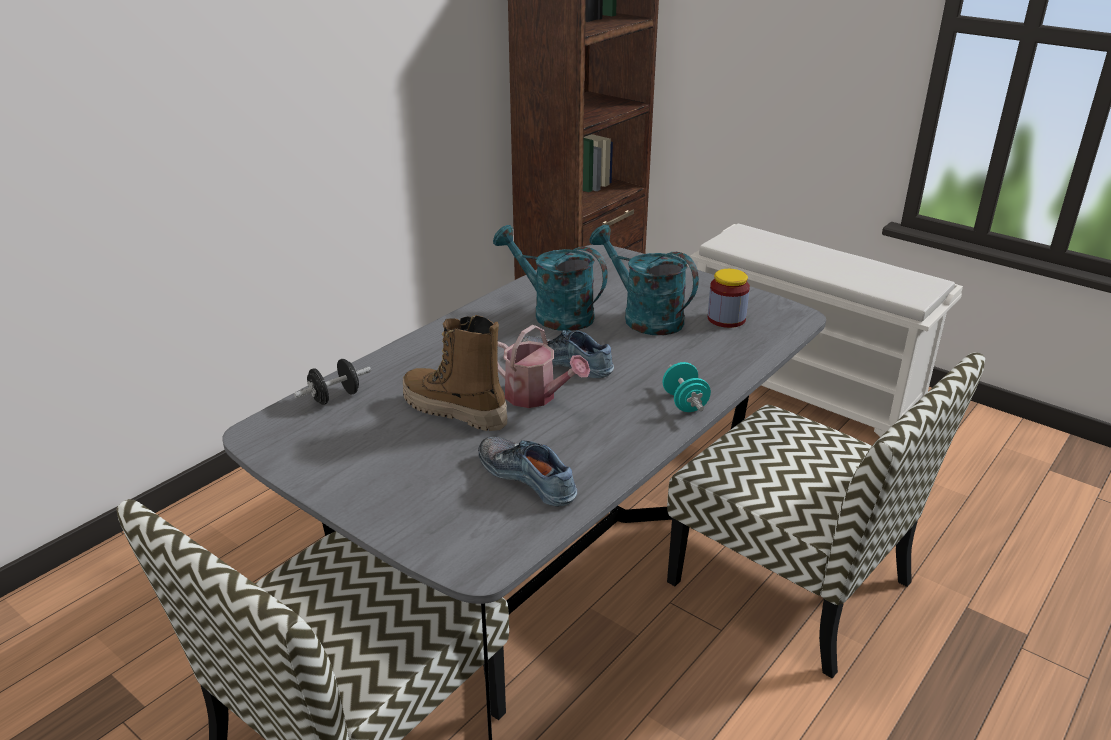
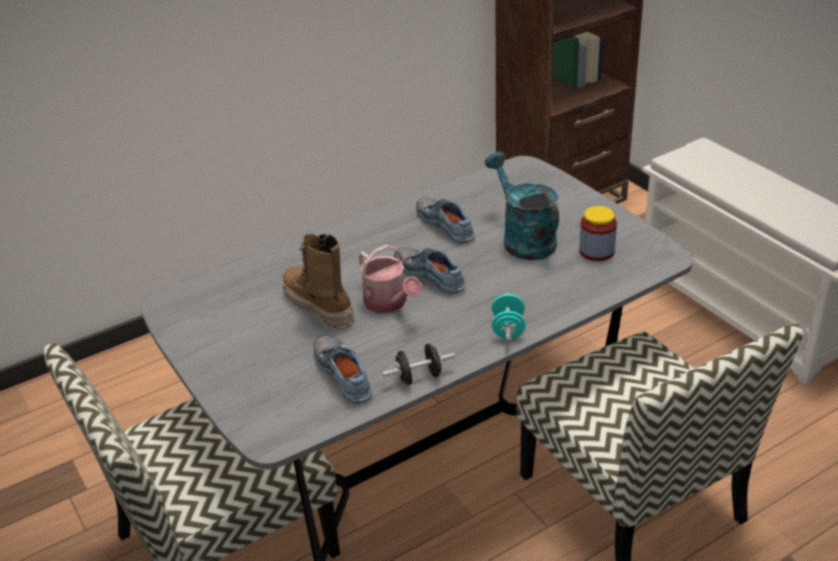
camera: 20 degrees right, 5 degrees up
(335, 397) = (235, 279): black dumbbell -> black dumbbell (419, 377)
(554, 314) = (447, 225): turquoise watering can -> shoe

